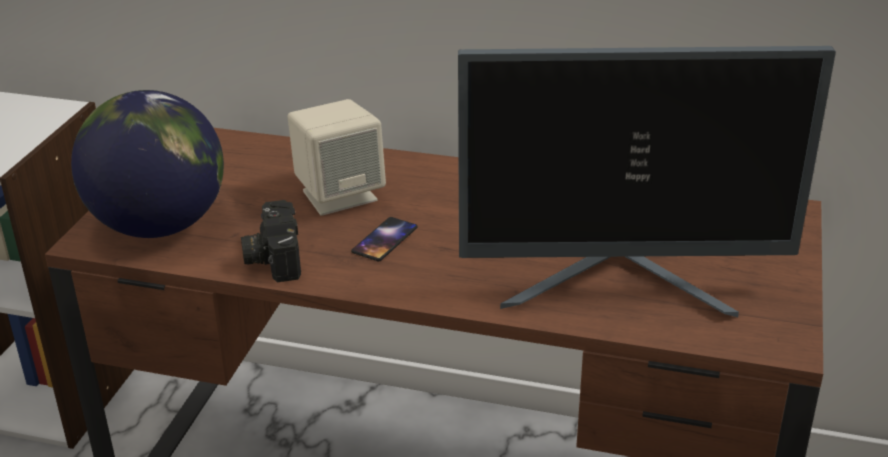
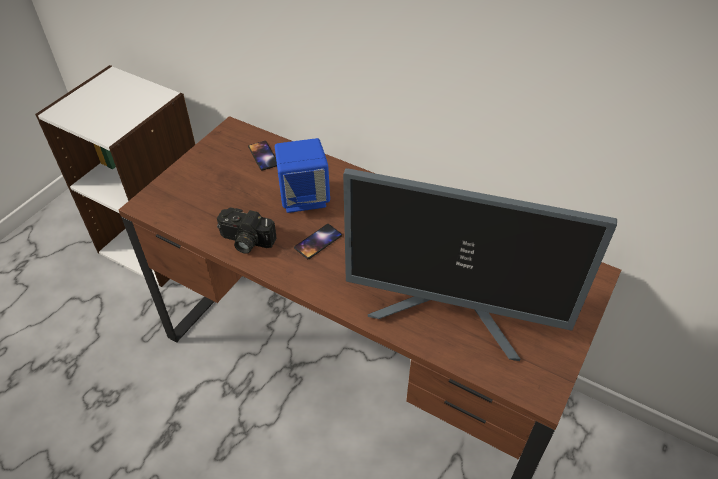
camera: 15 degrees right, 15 degrees up
(159, 227) = (189, 201): globe -> none
(253, 159) = (263, 156): none -> phone
(272, 257) = (245, 241): camera -> camera turned 75 degrees counterclockwise
(339, 195) = (304, 197): beige speaker -> blue speaker

